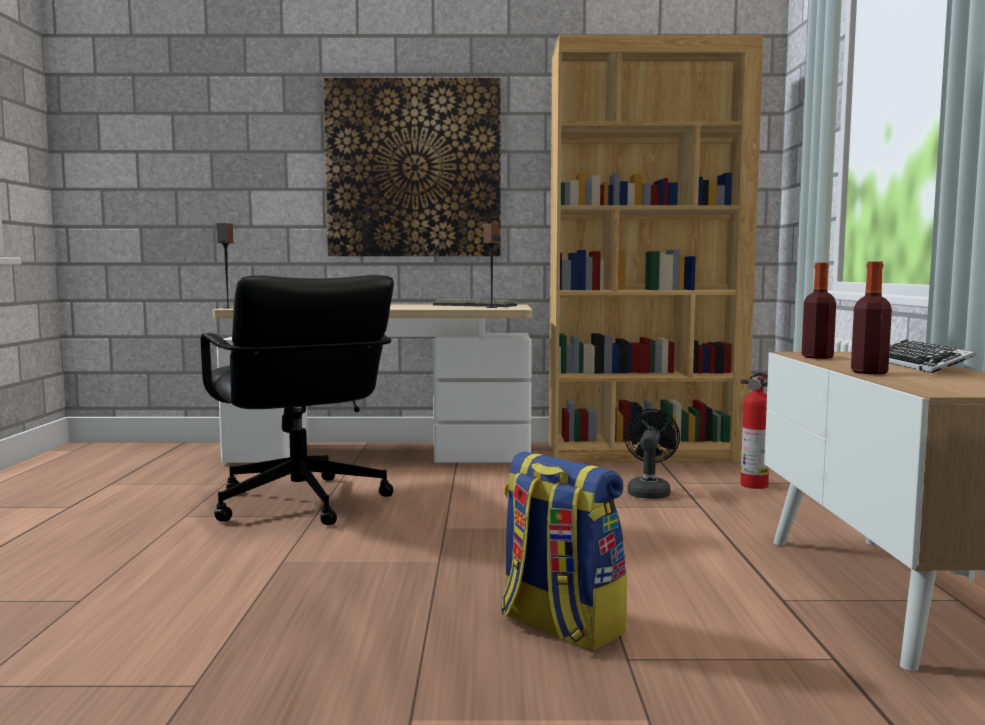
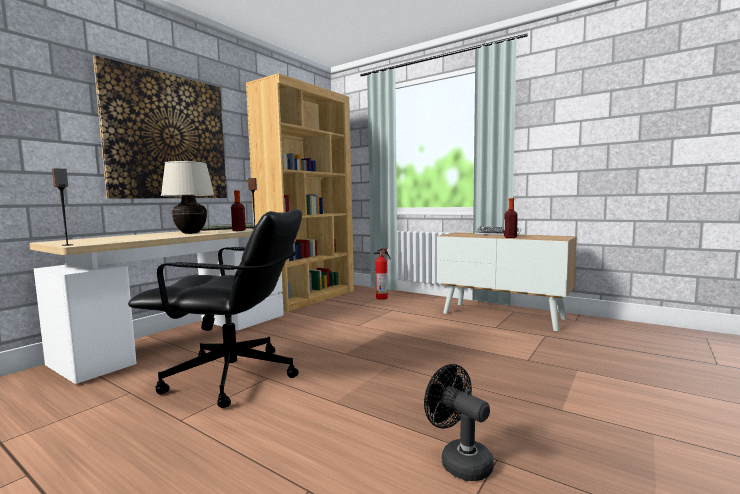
camera: 55 degrees left, 0 degrees up
(393, 306) = (191, 233): none -> beige table lamp
(559, 626) = (490, 362): backpack -> none
(649, 491) = (361, 311): black fan -> black fan (459, 460)
(817, 357) = (464, 235): bottle -> bottle (239, 230)

